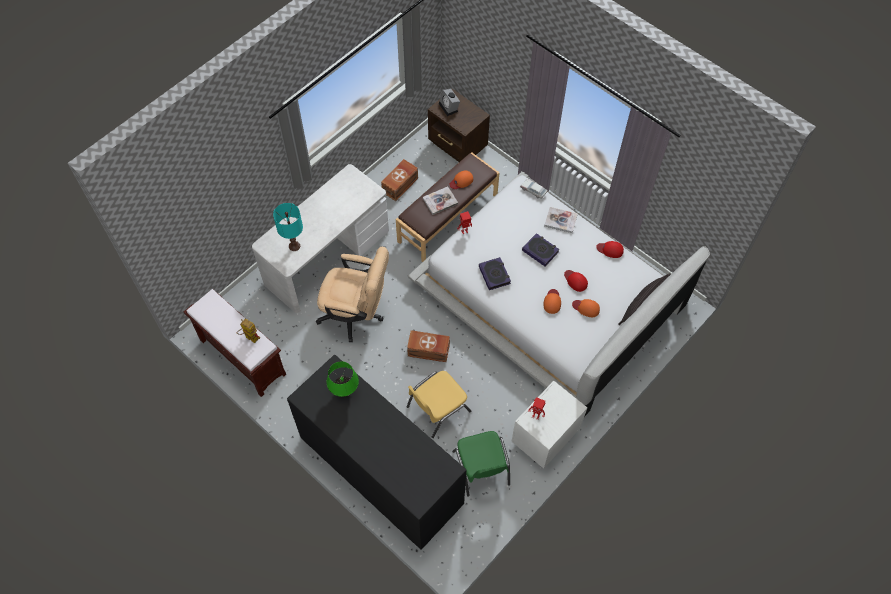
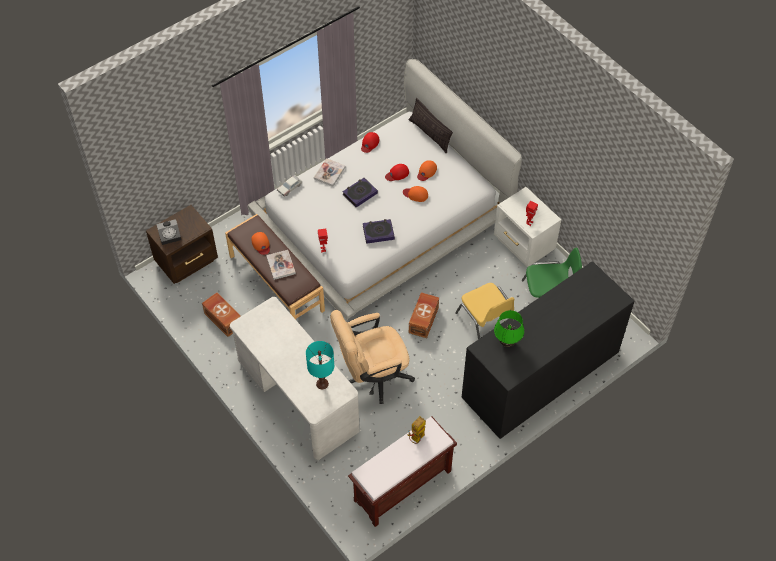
camera: 80 degrees left, 5 degrees down
(356, 315) = (372, 376): beige office chair -> beige office chair turned 135 degrees counterclockwise

